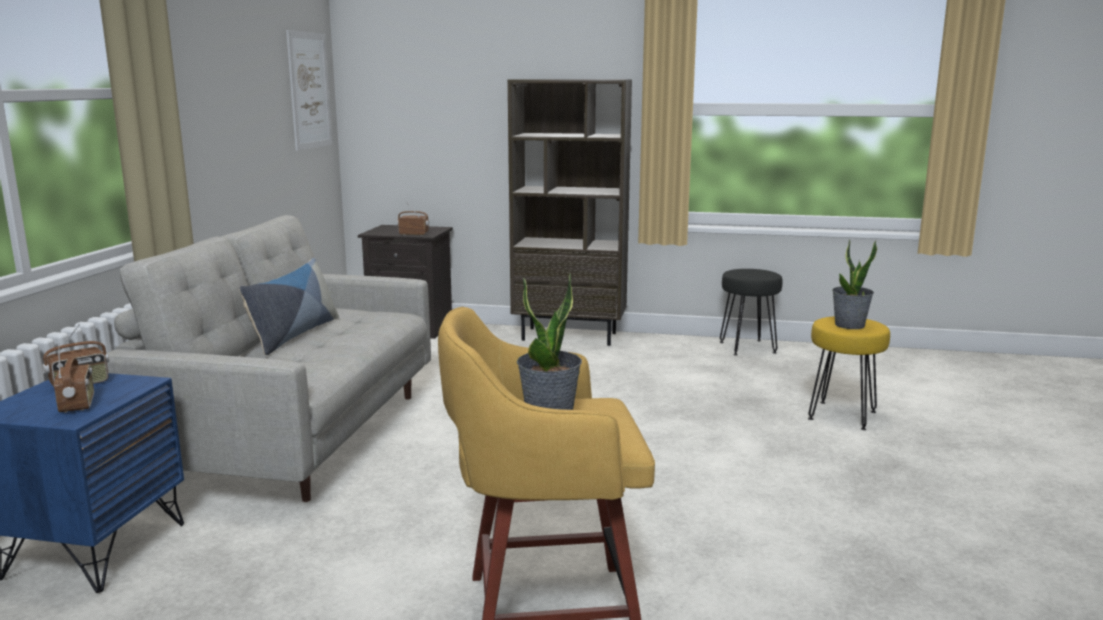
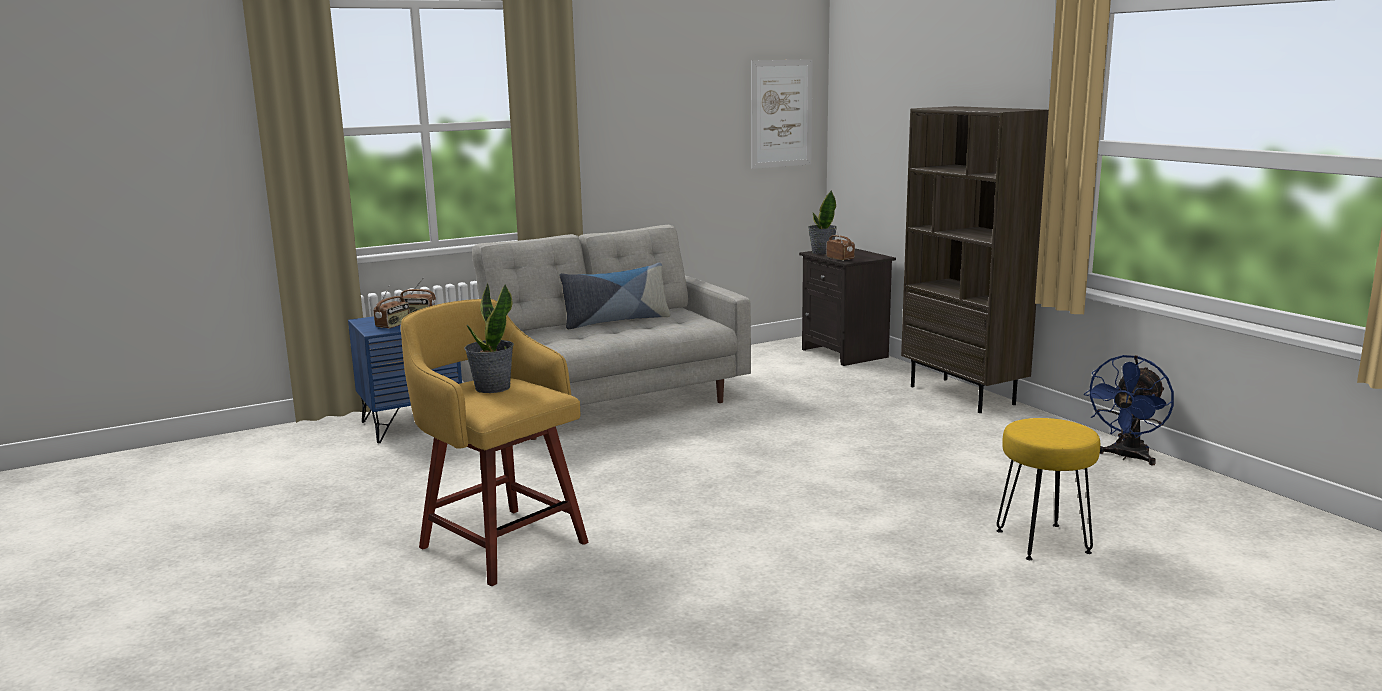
camera: 50 degrees right, 0 degrees up
(748, 347) = (1127, 457): black stool -> blue fan
(849, 325) = (1042, 430): potted plant -> potted plant (821, 252)

